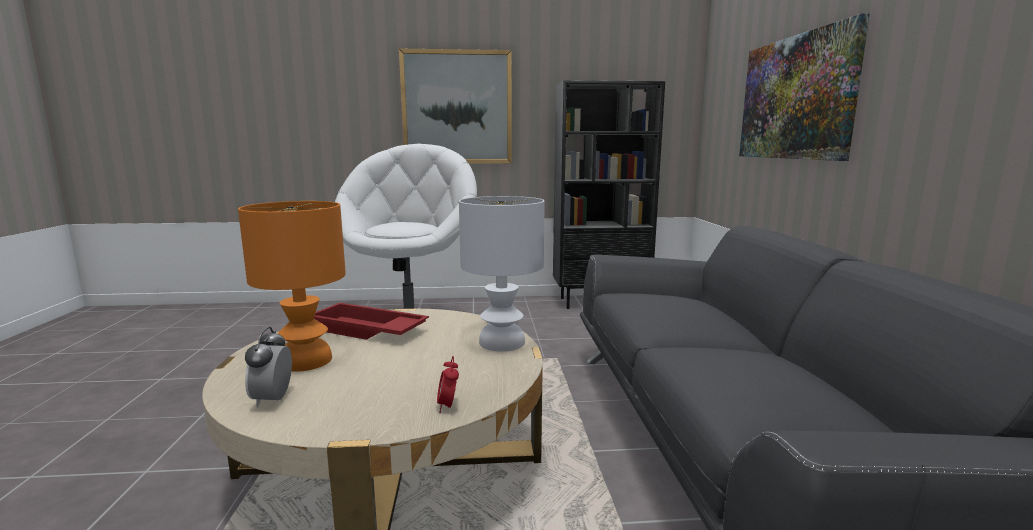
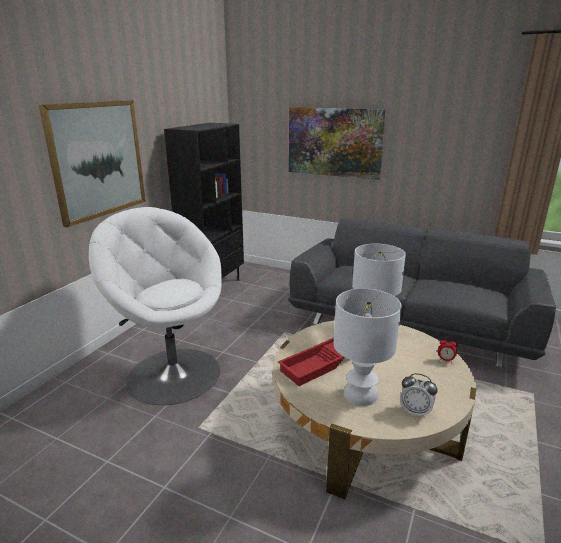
camera: 60 degrees left, 10 degrees up
(306, 360) = (359, 394): orange table lamp -> white table lamp

